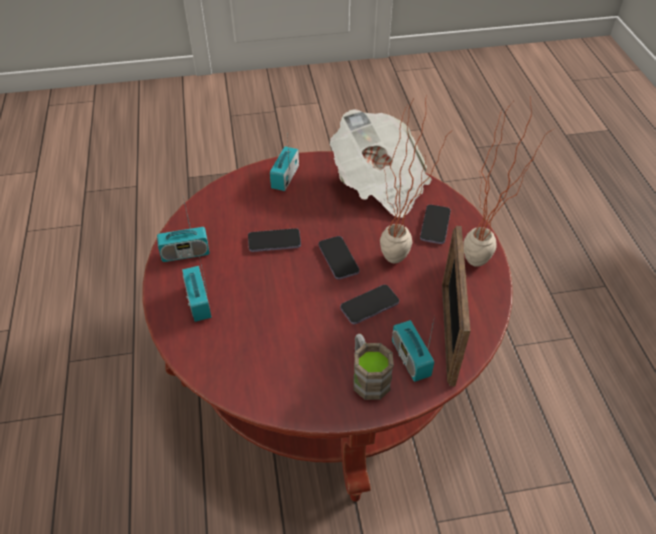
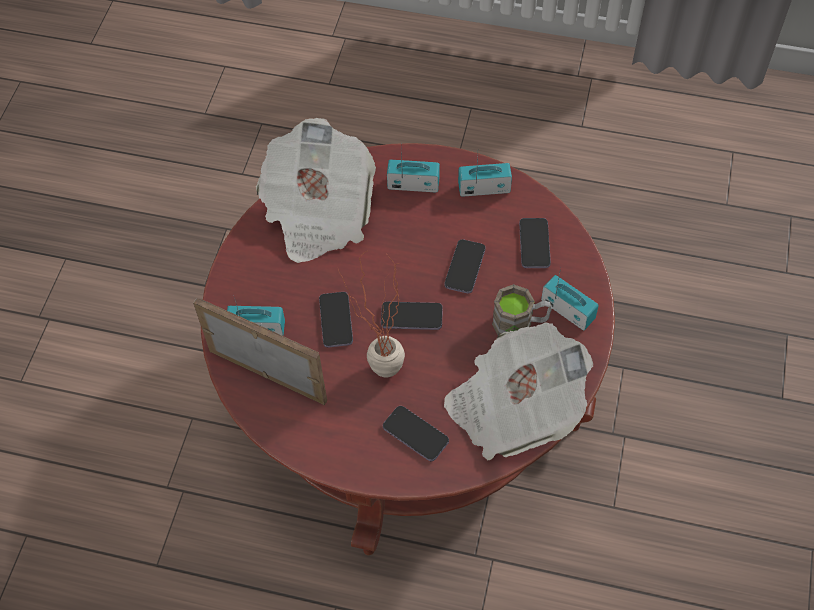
camera: 115 degrees right, 10 degrees up
(185, 253) = (484, 188): radio -> radio turned 75 degrees clockwise
(232, 209) = (534, 244): none -> phone
(260, 363) = (318, 212): none -> newspaper
(367, 376) = (259, 287): brown mug -> brown mug (520, 324)
(485, 265) = (331, 455): potted plant -> none

